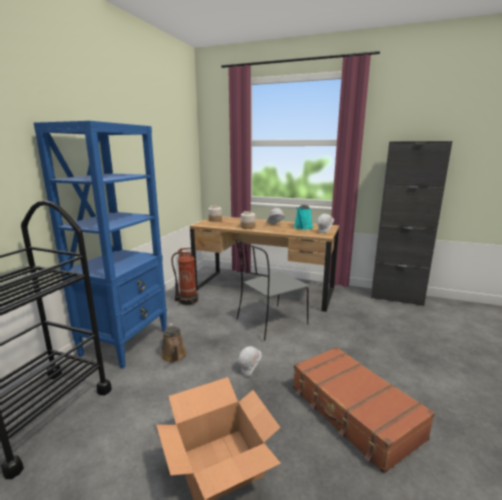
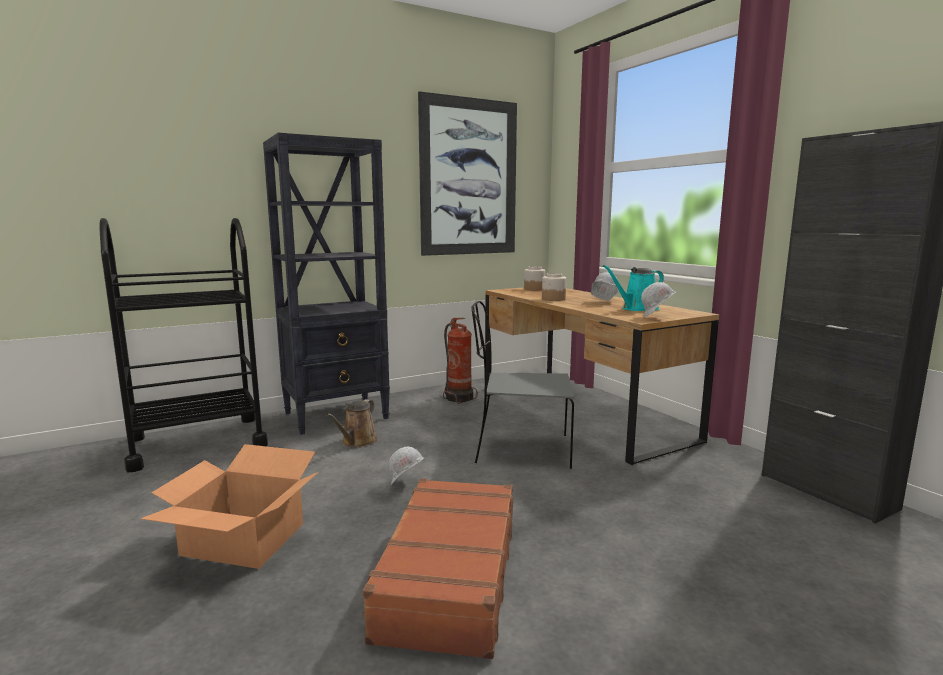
camera: 40 degrees right, 5 degrees down
(126, 342) = (337, 415): blue bookcase -> black bookcase
(164, 148) = (469, 178): none -> picture

